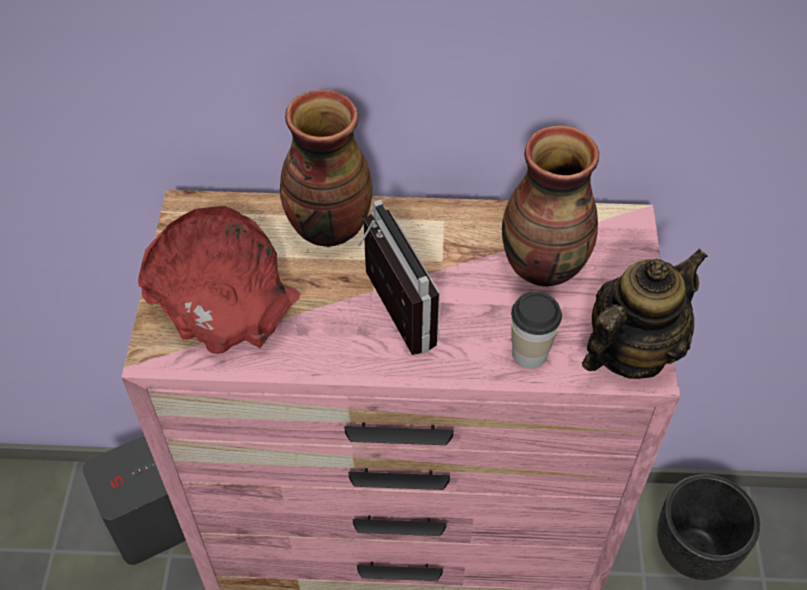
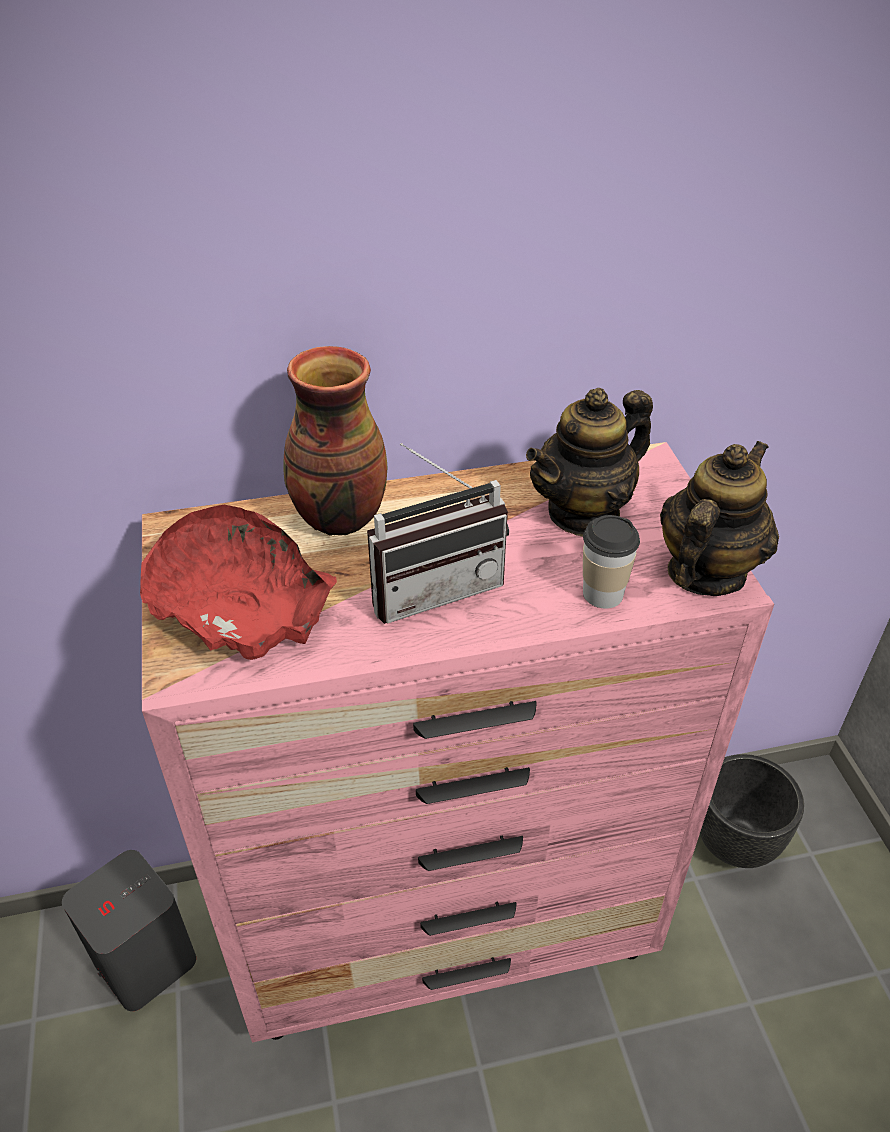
camera: 15 degrees left, 10 degrees down
(386, 313) = (433, 586): radio -> radio turned 105 degrees clockwise
(545, 266) = (584, 512): vase -> teapot

